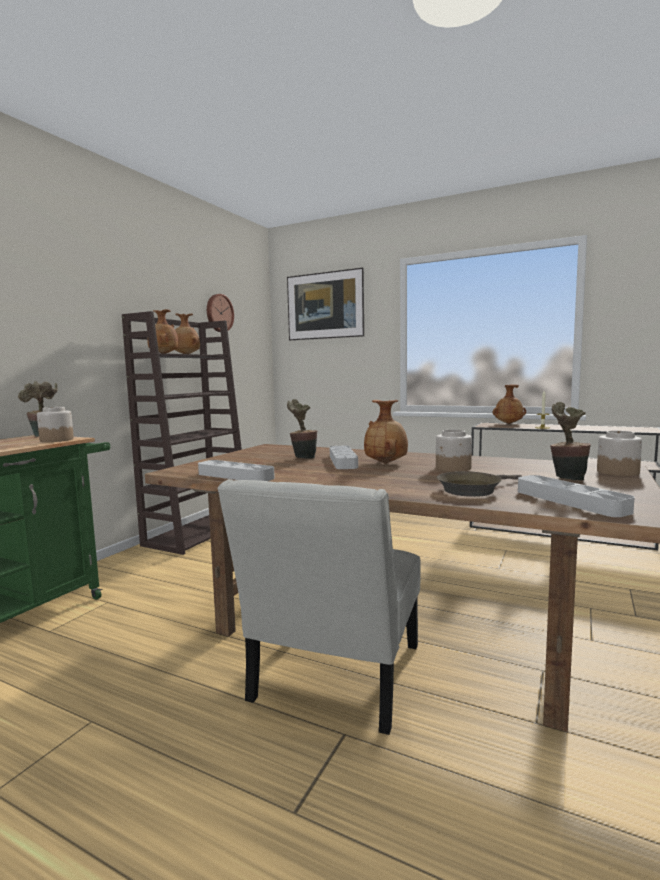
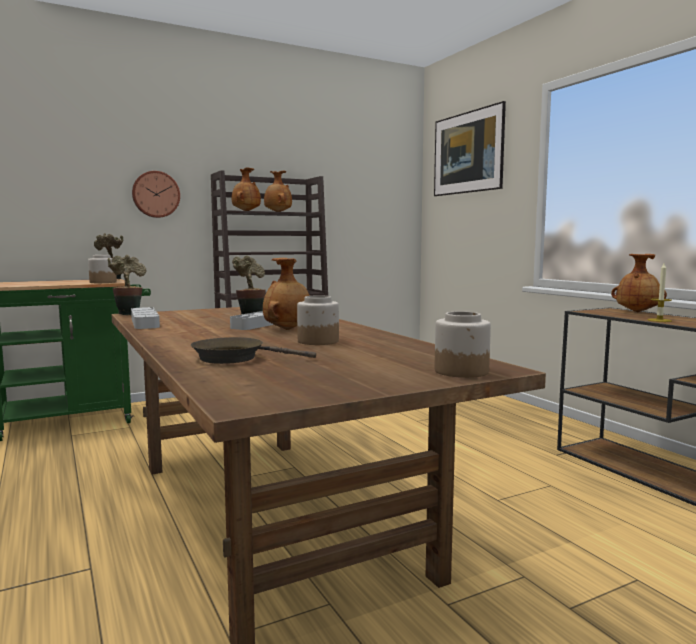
camera: 35 degrees right, 0 degrees up
(218, 313) = (339, 168): wall clock -> wall clock (156, 194)
(334, 679) = (156, 530): white chair -> none
(566, 478) = (368, 366): potted plant -> potted plant (128, 314)
(570, 501) = (257, 381): grey tray -> none

